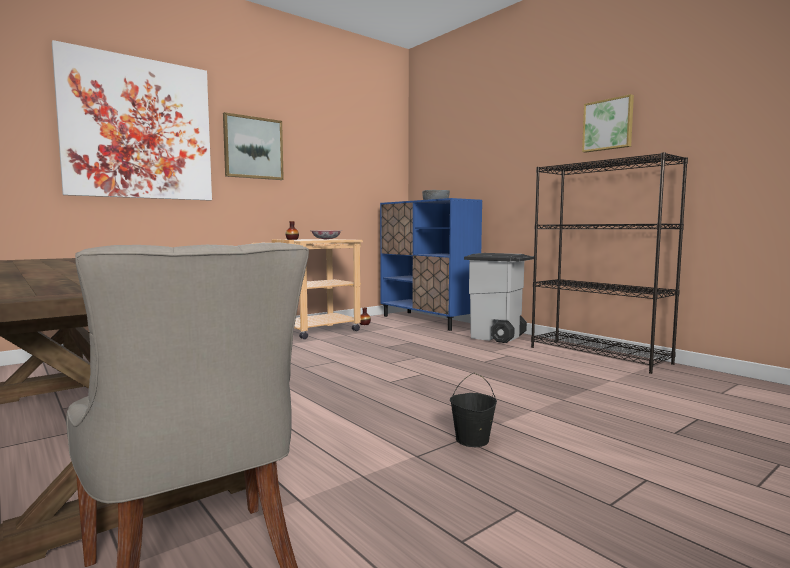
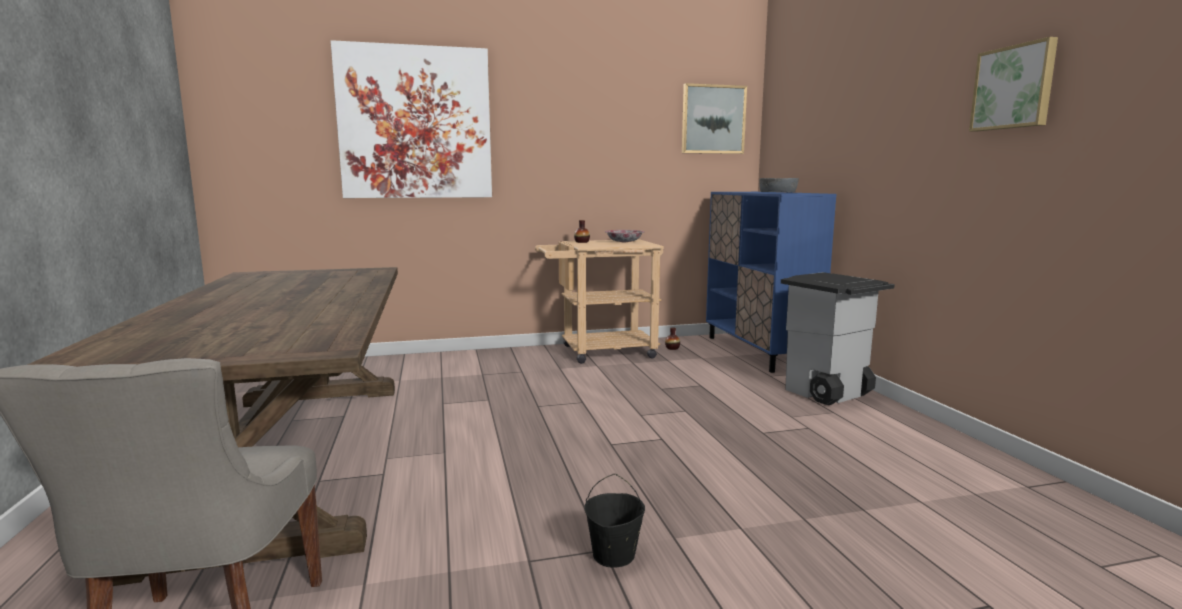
camera: 25 degrees right, 5 degrees up
(253, 148) = (543, 133): picture -> picture (713, 119)
(599, 355) = (954, 450): black bookcase -> none

